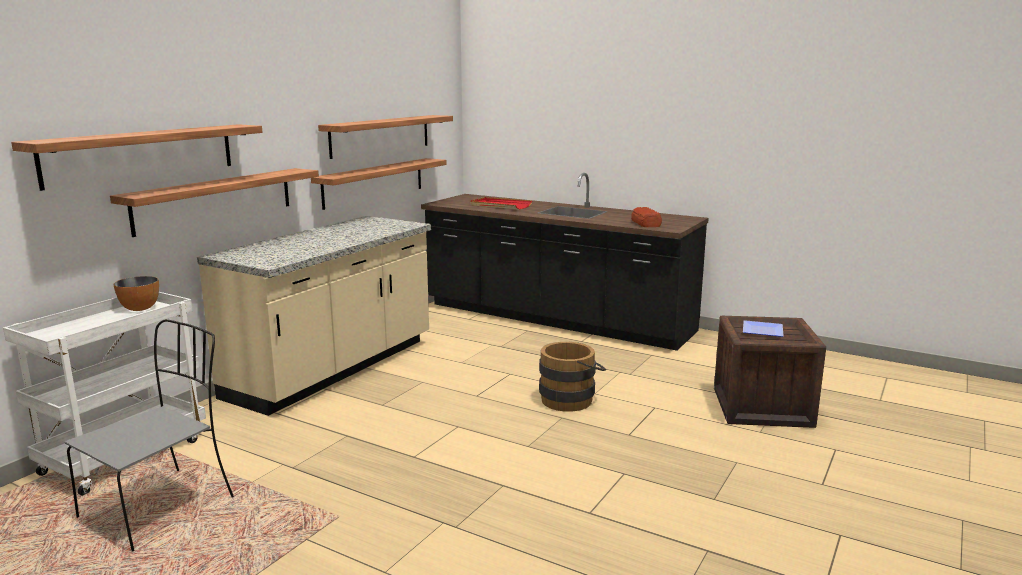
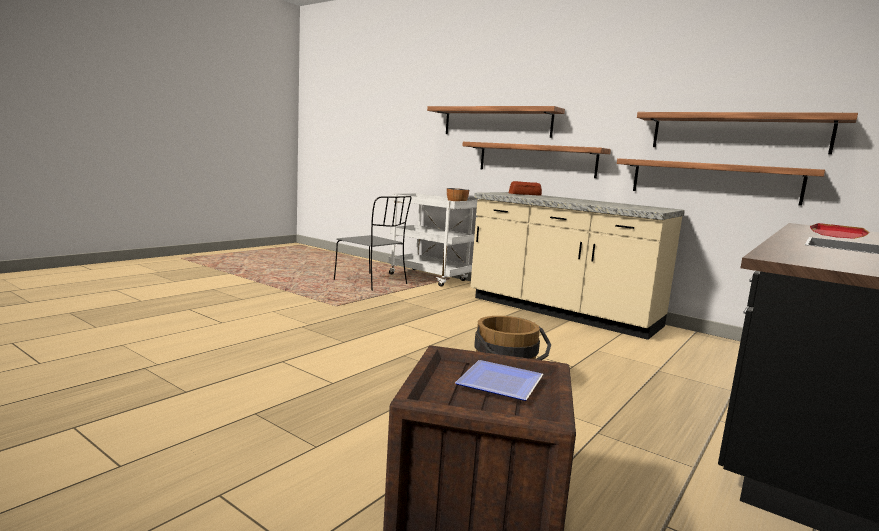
camera: 95 degrees right, 5 degrees down
(646, 223) = (810, 256): bread -> bread (525, 194)

